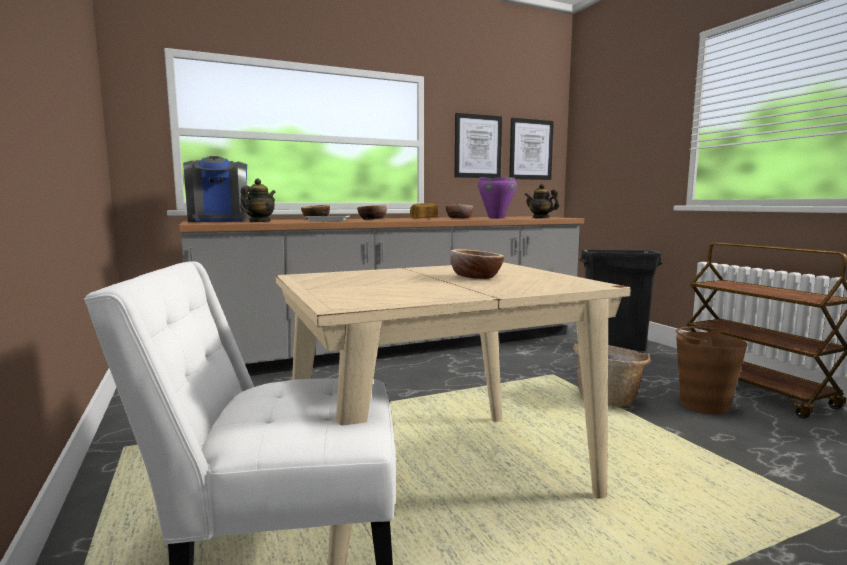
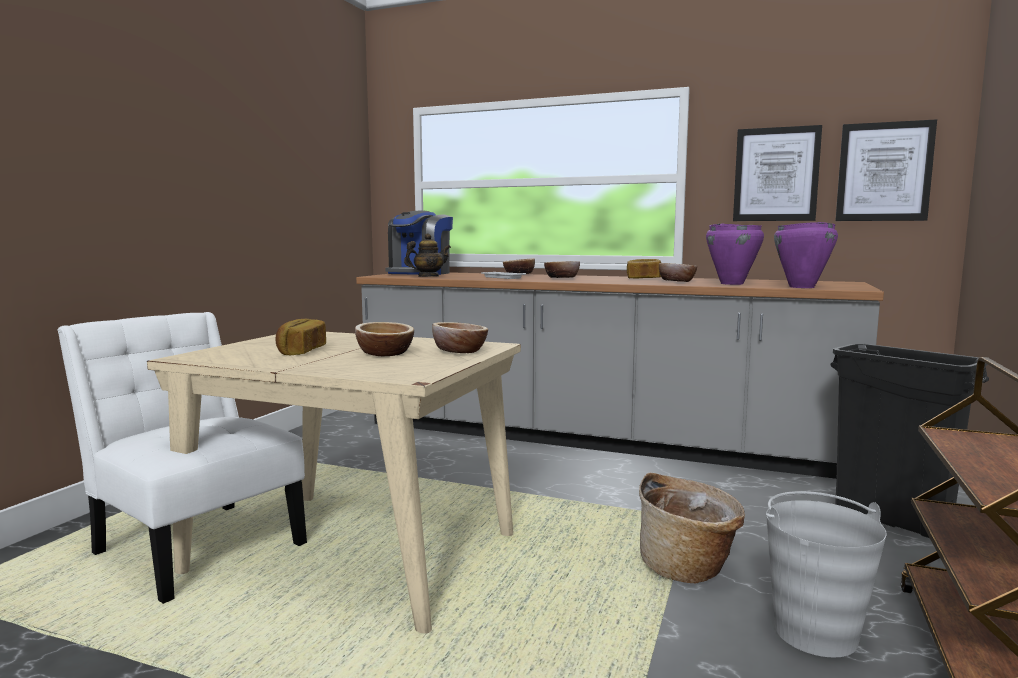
camera: 45 degrees right, 0 degrees up
(408, 285) = (300, 351): none -> bread
(507, 269) = (460, 351): none -> bowl
(540, 218) = (801, 287): teapot -> purple cooking pot
(703, 405) = (815, 632): brown bucket -> grey bucket

